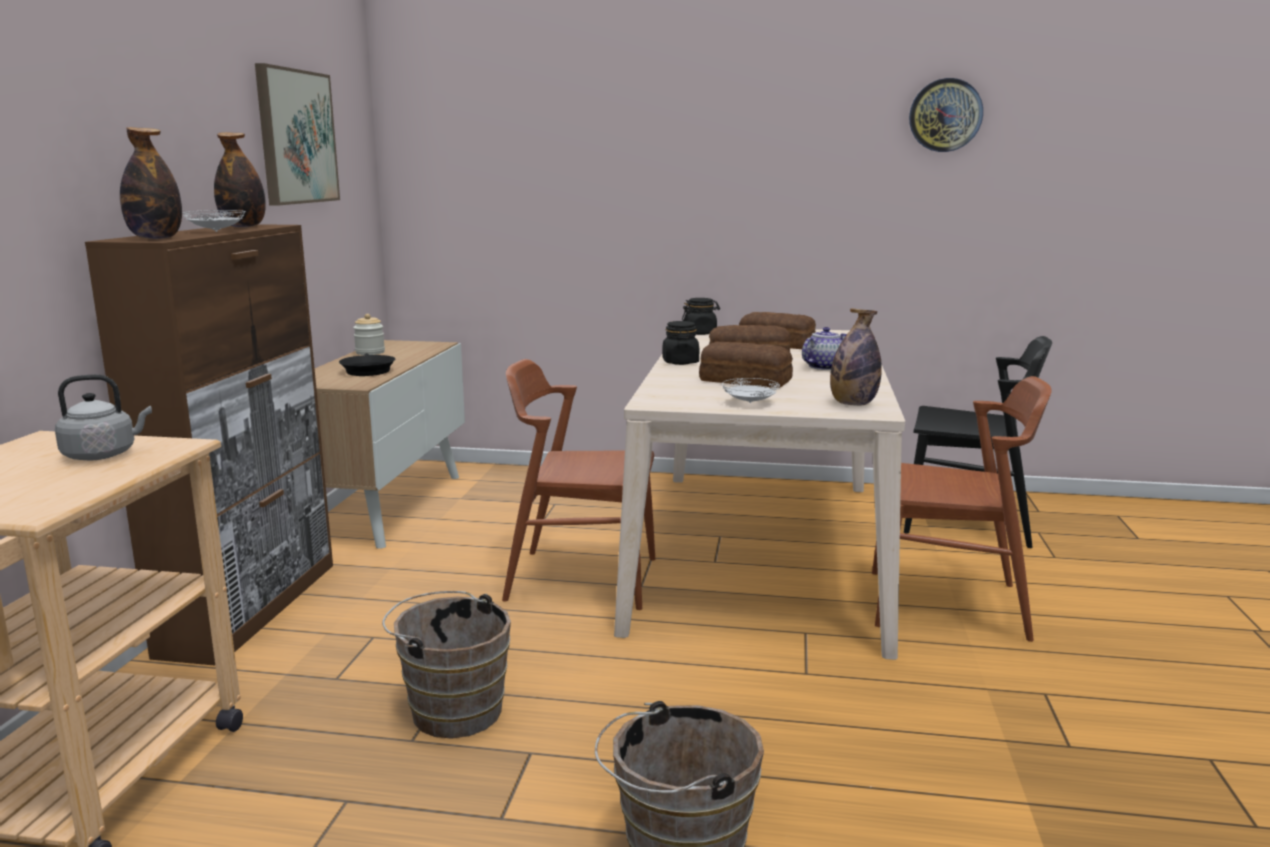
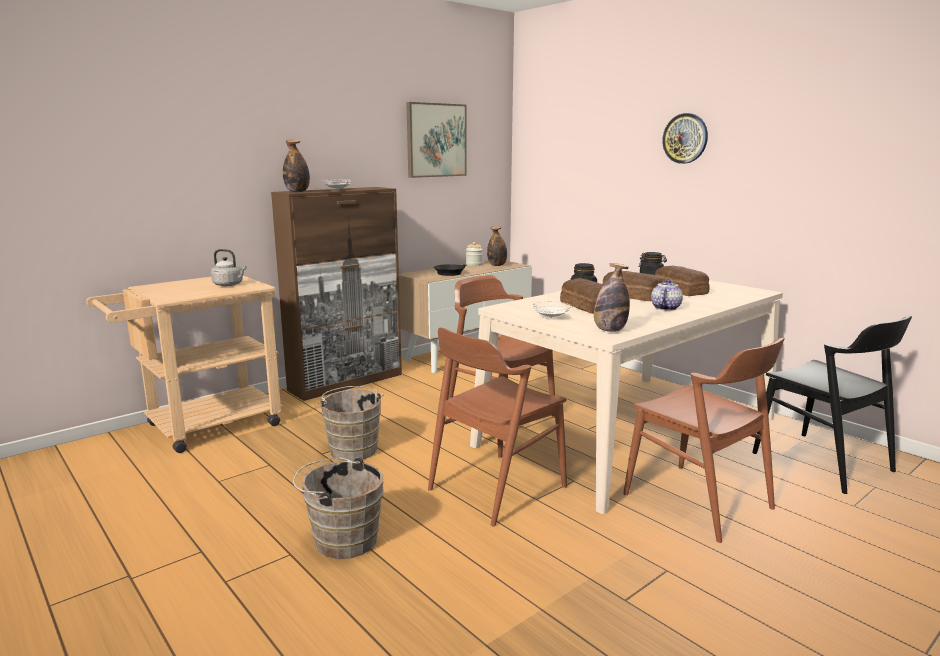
camera: 40 degrees right, 0 degrees up
(243, 227) = (364, 188): bottle -> bottle (497, 265)
(741, 679) = (496, 487): none -> brown chair
(823, 367) = (665, 308): teapot -> teapot turned 60 degrees counterclockwise
(945, 115) = (872, 118): wall clock -> wall clock (685, 138)

